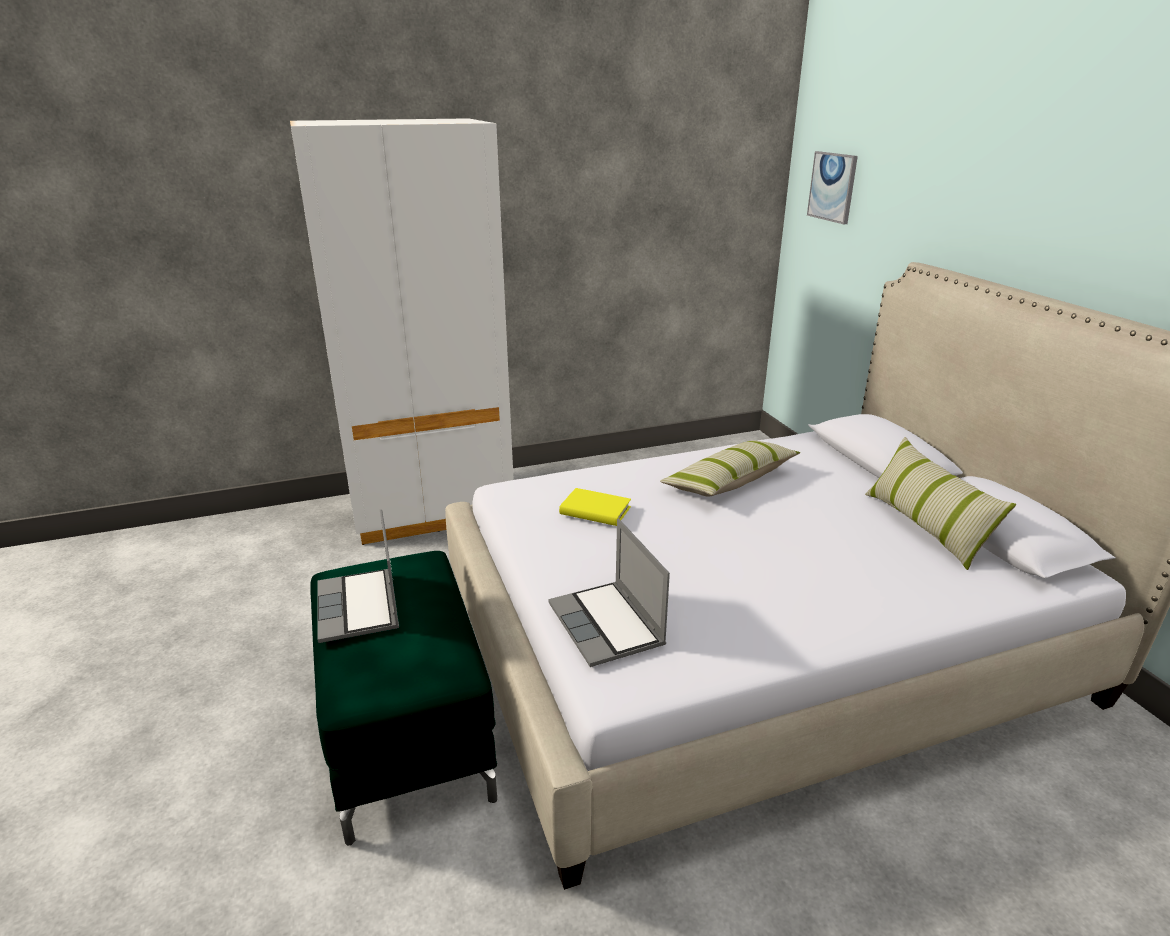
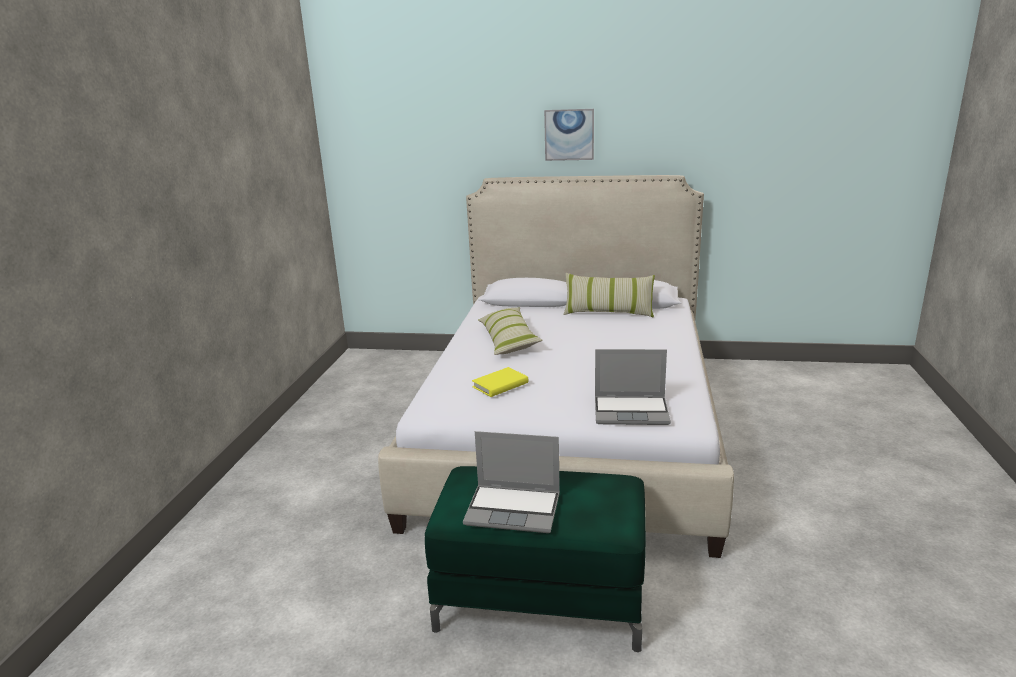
camera: 60 degrees left, 5 degrees down
(430, 507) = (239, 522): white wardrobe -> none
(832, 187) = (376, 144): picture -> picture (569, 134)

